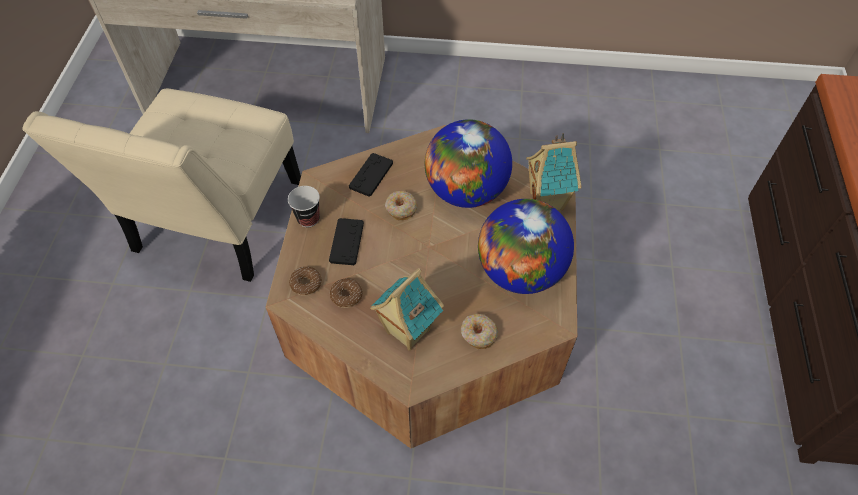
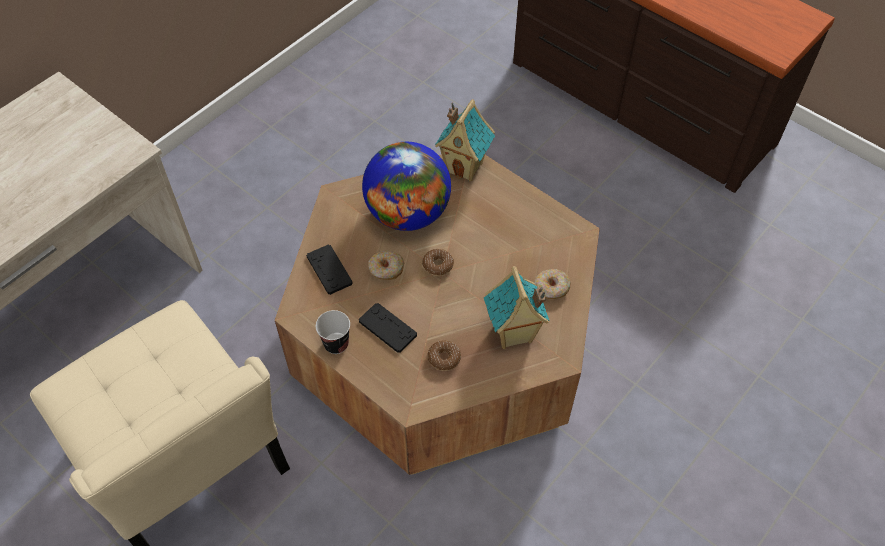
camera: 55 degrees left, 0 degrees up
(306, 284) = (407, 382): donut -> donut (438, 265)
(520, 271) = (516, 226): globe -> none

